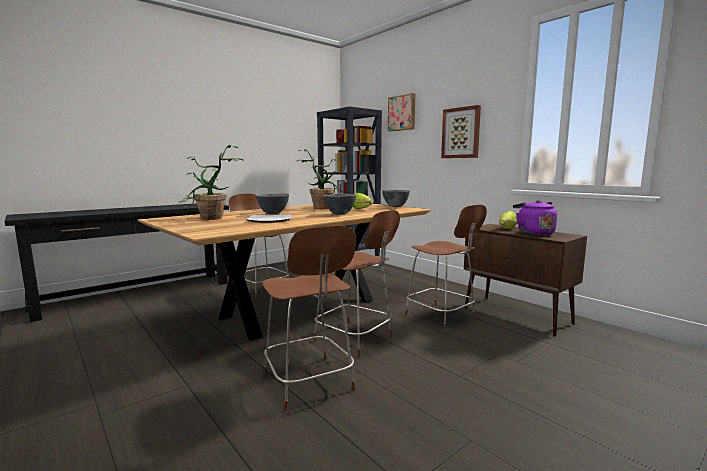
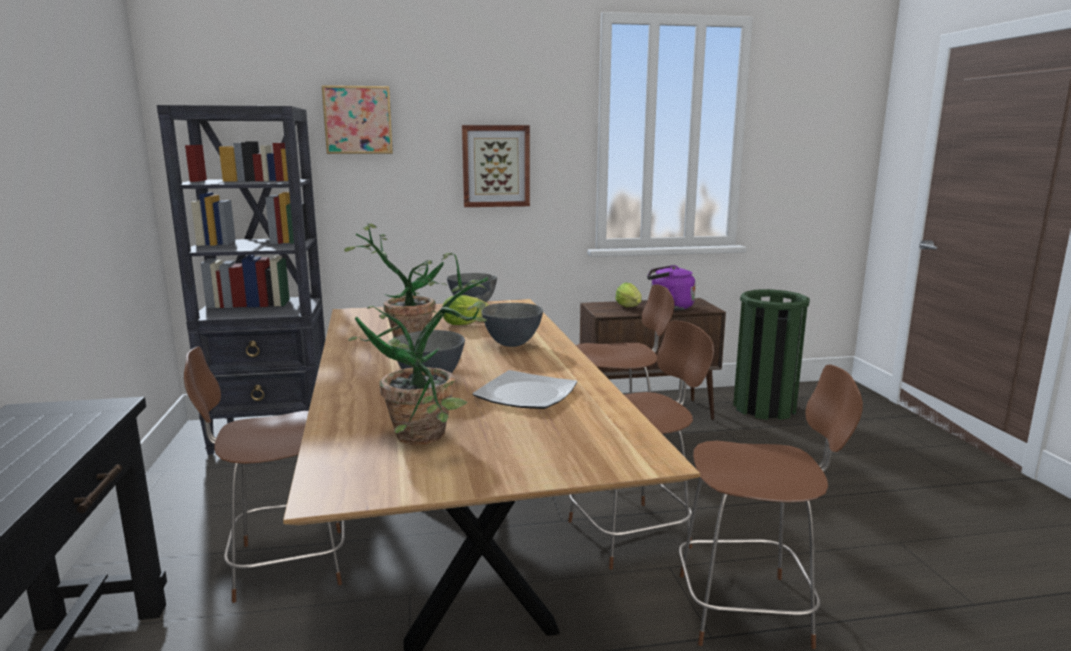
camera: 60 degrees left, 5 degrees up
(627, 351) = (764, 408): none -> green trash can

